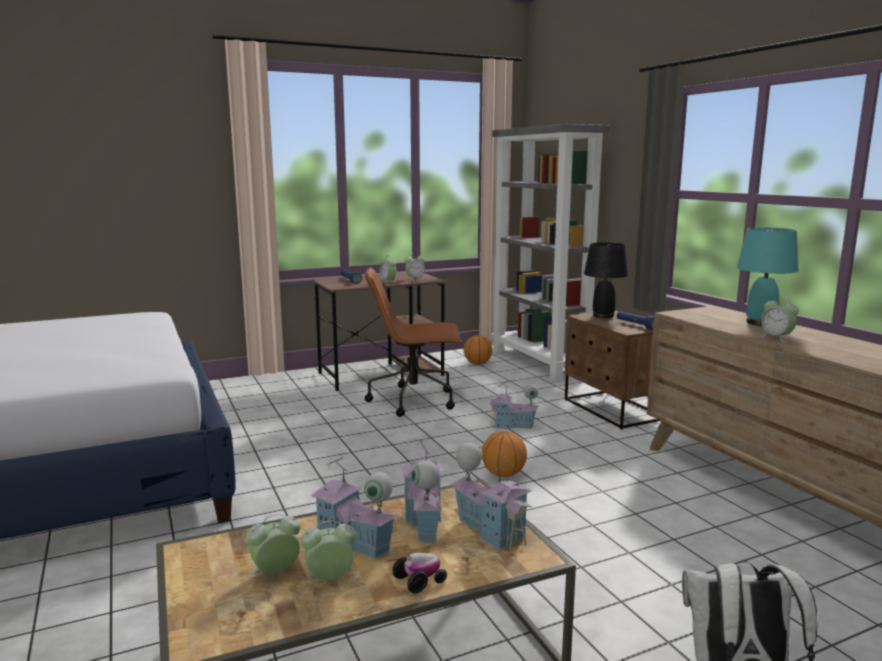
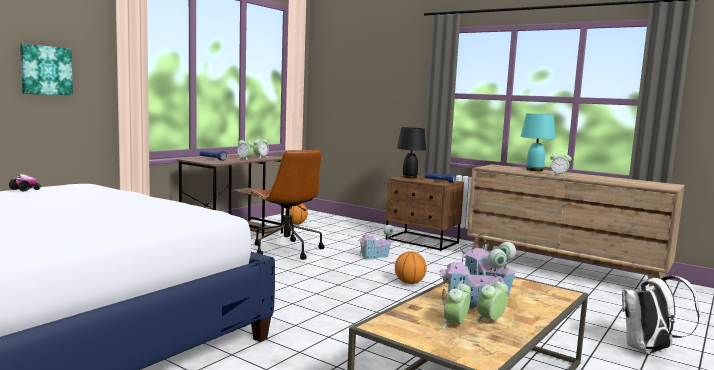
camera: 30 degrees left, 5 degrees down
(159, 186) = (46, 70): none -> picture
(415, 400) = (286, 250): brown office chair -> brown office chair turned 90 degrees counterclockwise
(420, 581) = (536, 312): toy car -> toy car (25, 190)
(491, 530) = (524, 287): toy house -> none
(539, 363) = (338, 220): grey bookcase -> none

